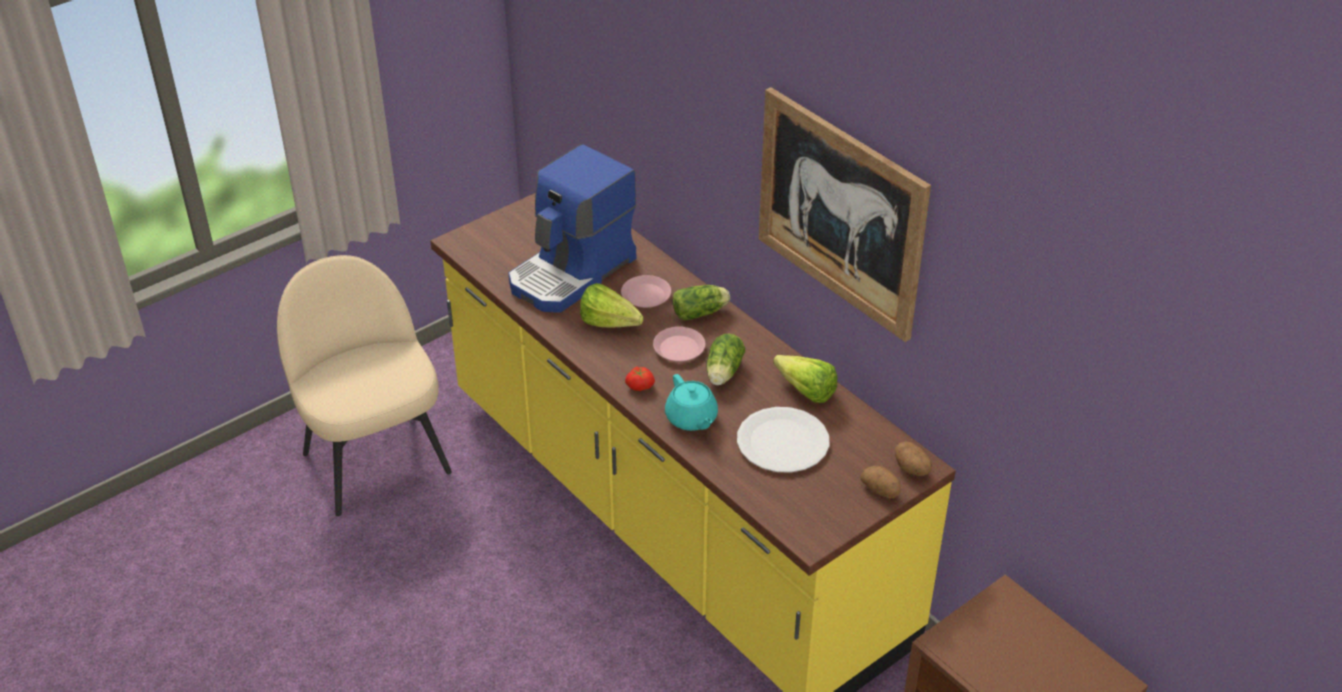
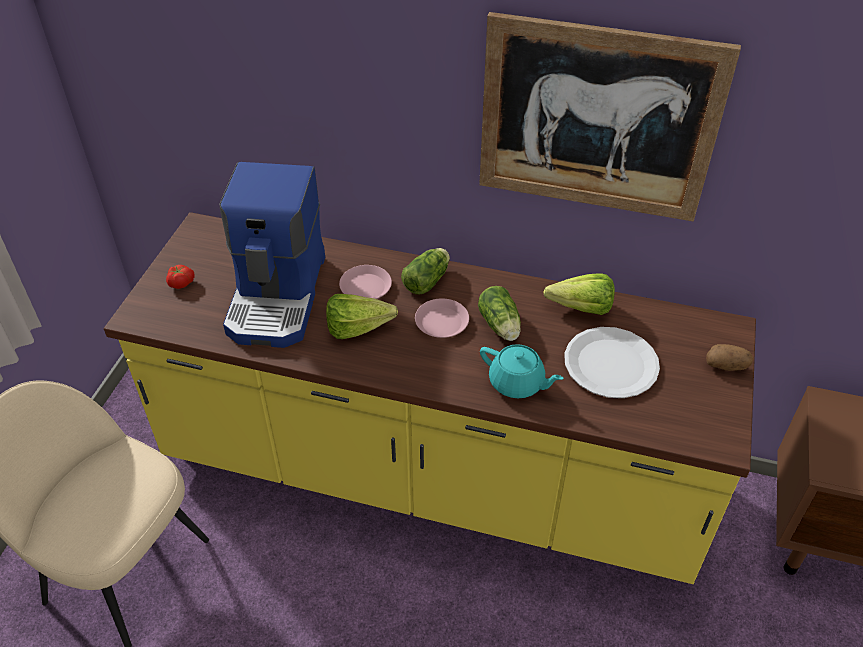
camera: 35 degrees left, 5 degrees up
(640, 385) = (441, 374): tomato -> tomato (181, 282)
(912, 469) = (727, 334): potato -> none

